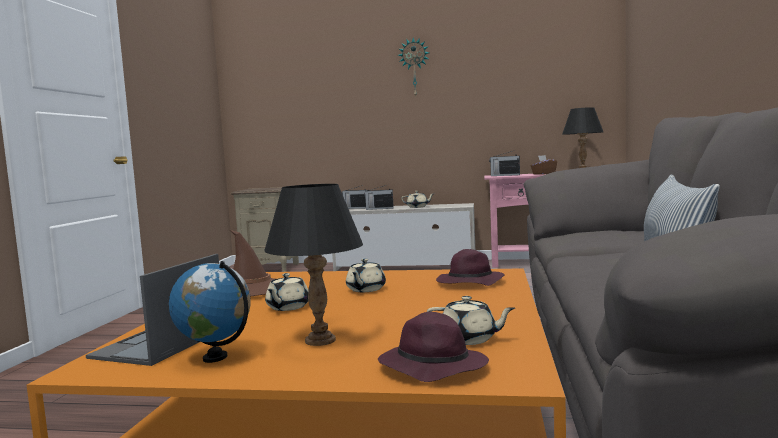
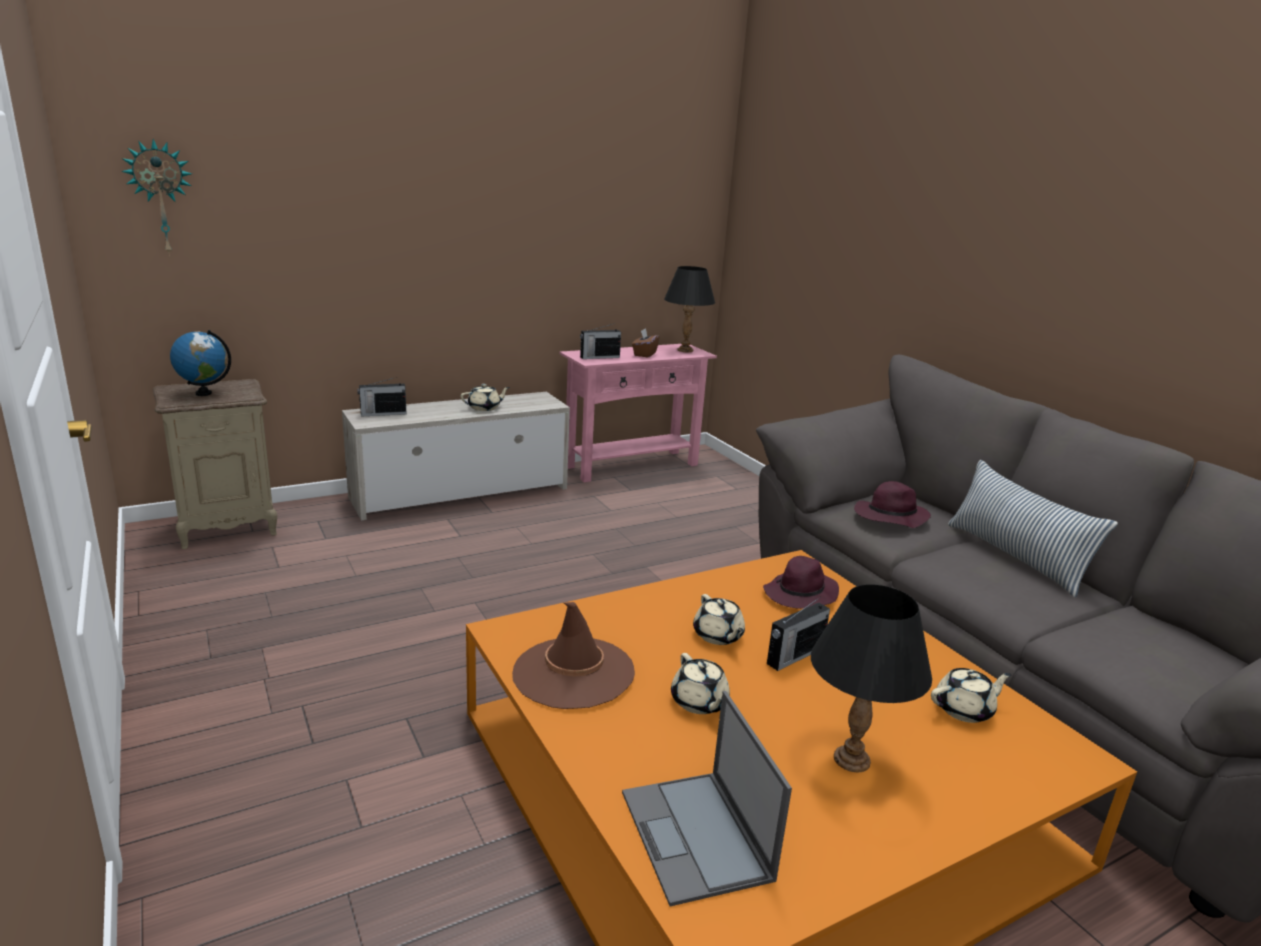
camera: 40 degrees left, 15 degrees up
(215, 357) = (811, 835): globe -> globe (204, 393)
(379, 209) = (430, 416): radio -> radio (794, 656)
(414, 67) = (466, 181): wall clock -> wall clock (161, 198)
(431, 367) = (1007, 767): purple hat -> purple hat (889, 517)

